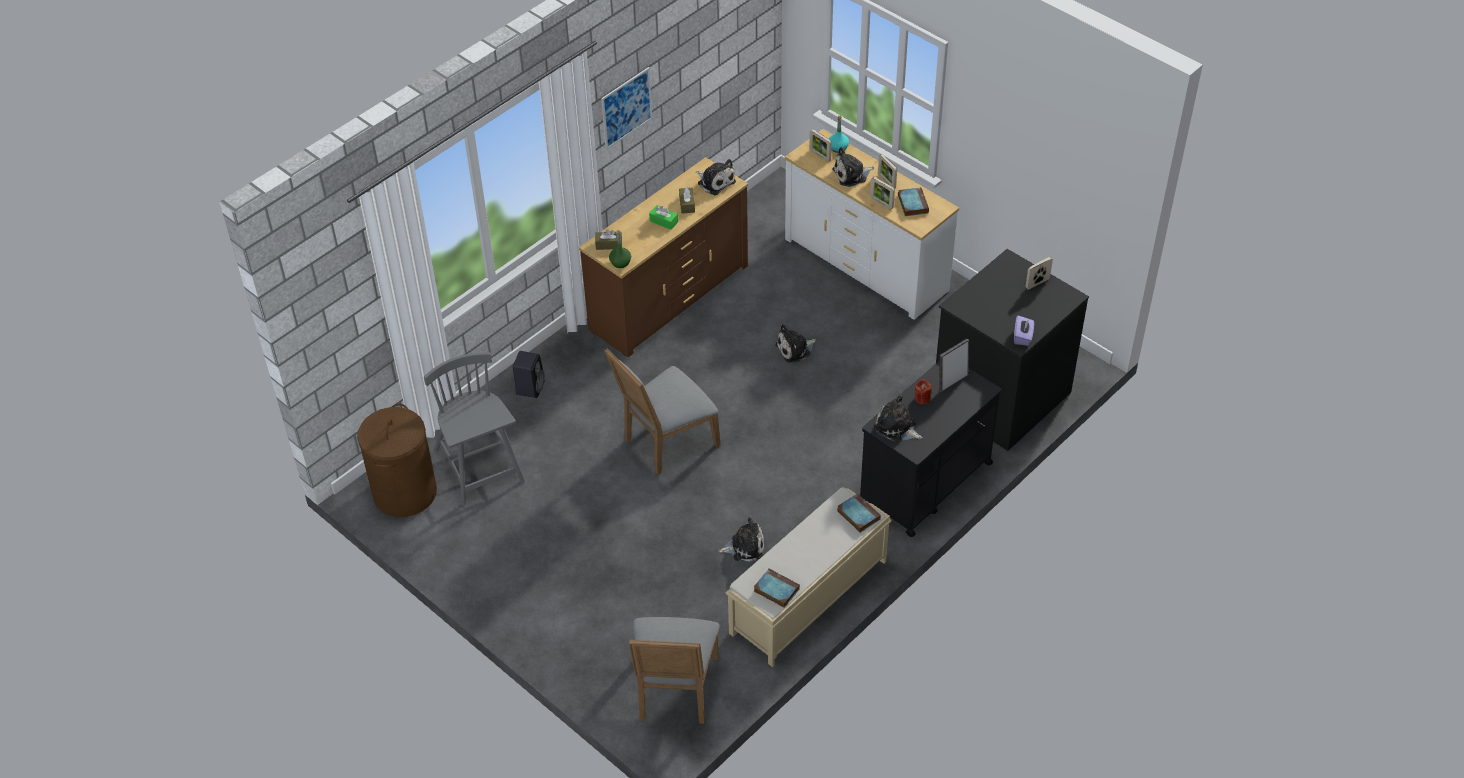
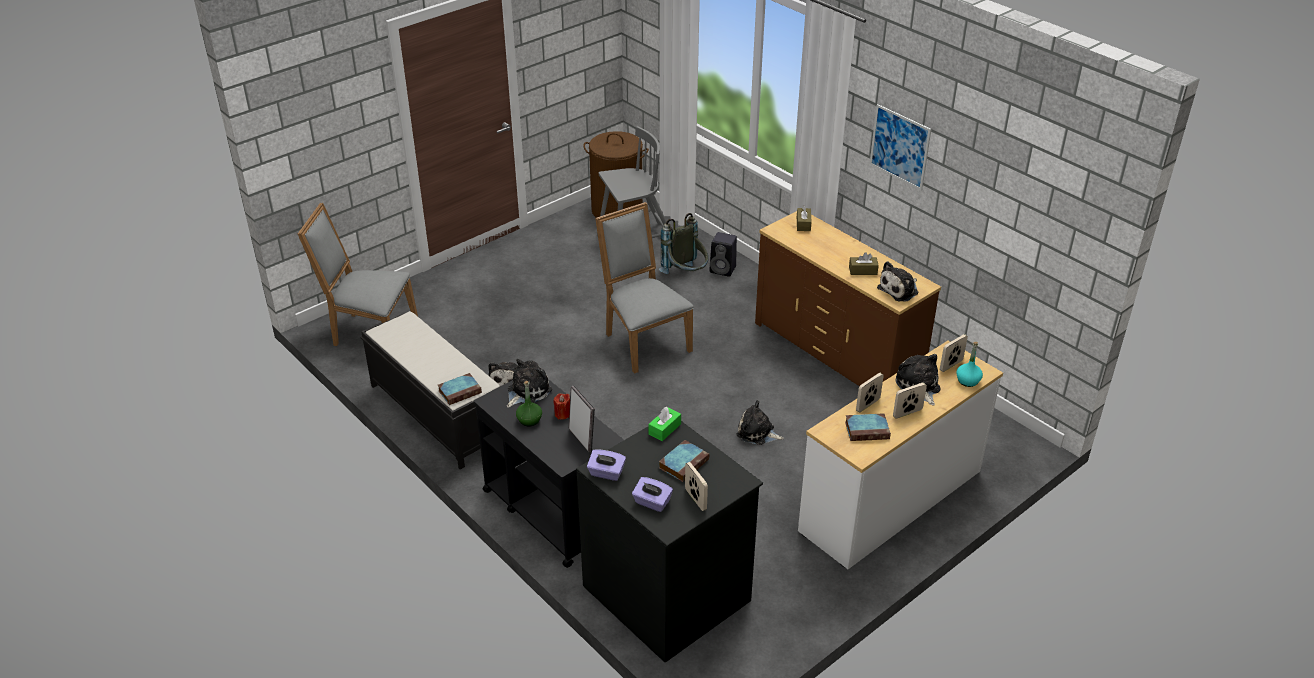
camera: 95 degrees right, 10 degrees down
(543, 418) = (686, 275): none -> grey backpack
(620, 262) = (777, 229): green bottle -> green bottle (529, 420)
(664, 221) = (836, 256): green tissue box -> green tissue box (664, 429)
(775, 590) = (394, 334): book -> book (684, 463)
(795, 349) = (757, 433): plush toy -> plush toy turned 45 degrees counterclockwise
(807, 598) = (436, 413): beige bench -> black bench
(1048, 307) = (652, 502): none -> purple tissue box

